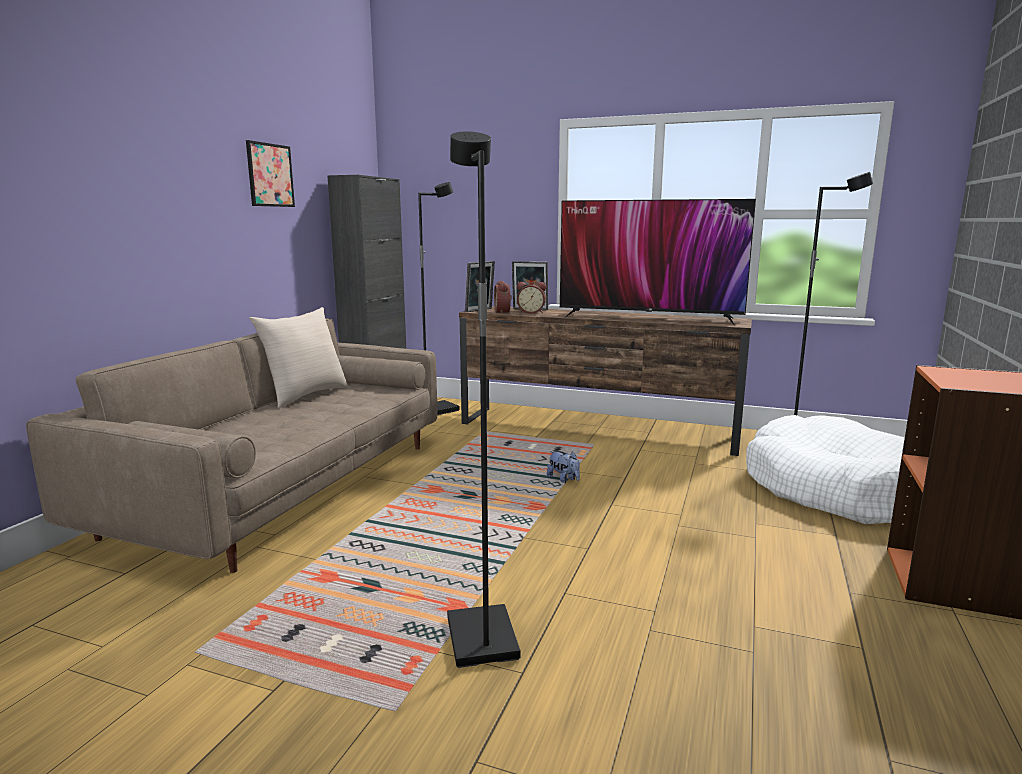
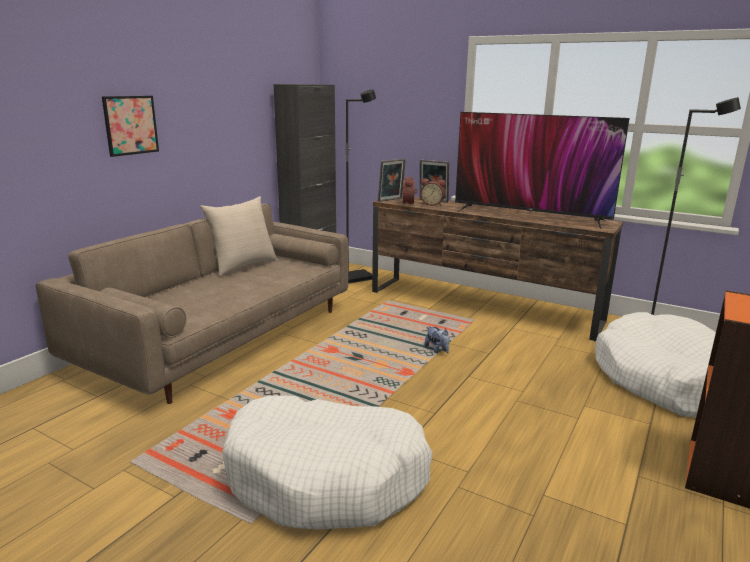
camera: 10 degrees right, 5 degrees up
(270, 175) = (224, 88): picture -> picture (131, 125)
(479, 638) = (327, 477): black floor lamp -> white dog bed

